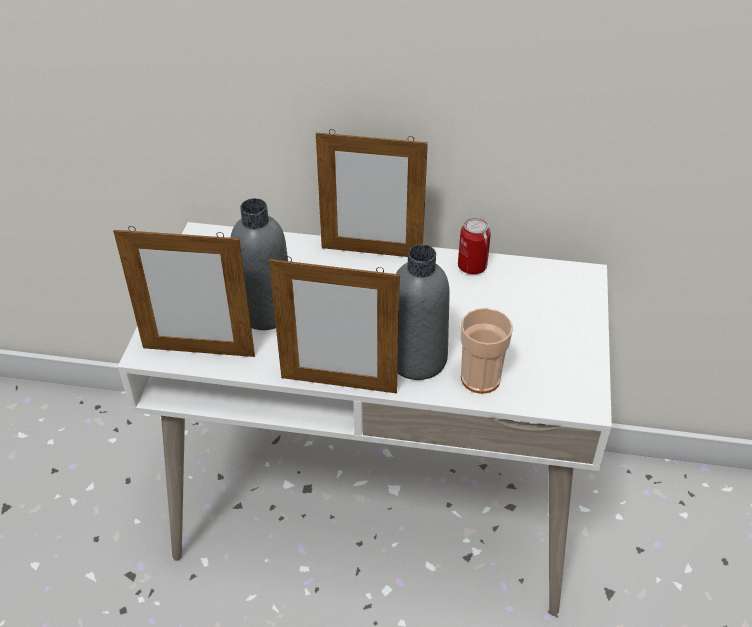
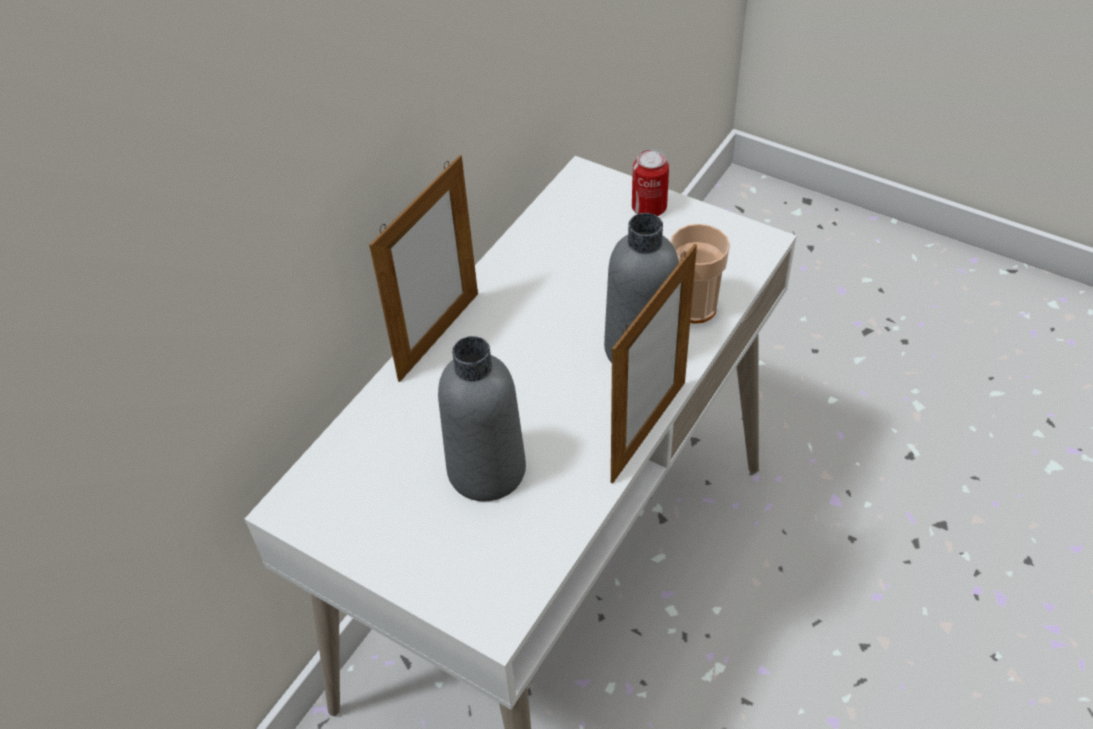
camera: 65 degrees left, 5 degrees up
(198, 351) = (524, 561): picture frame -> none
(472, 267) = (518, 256): can -> can (649, 208)

